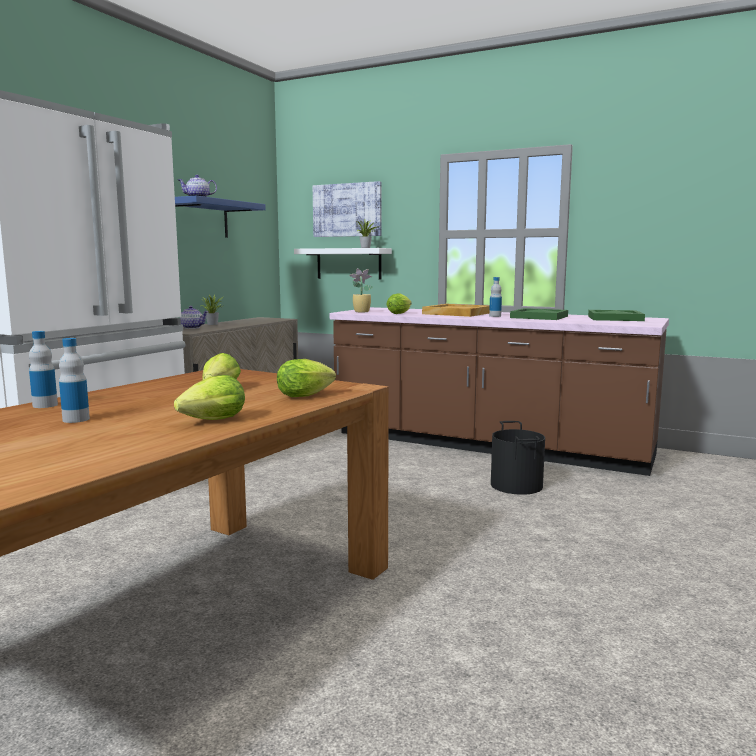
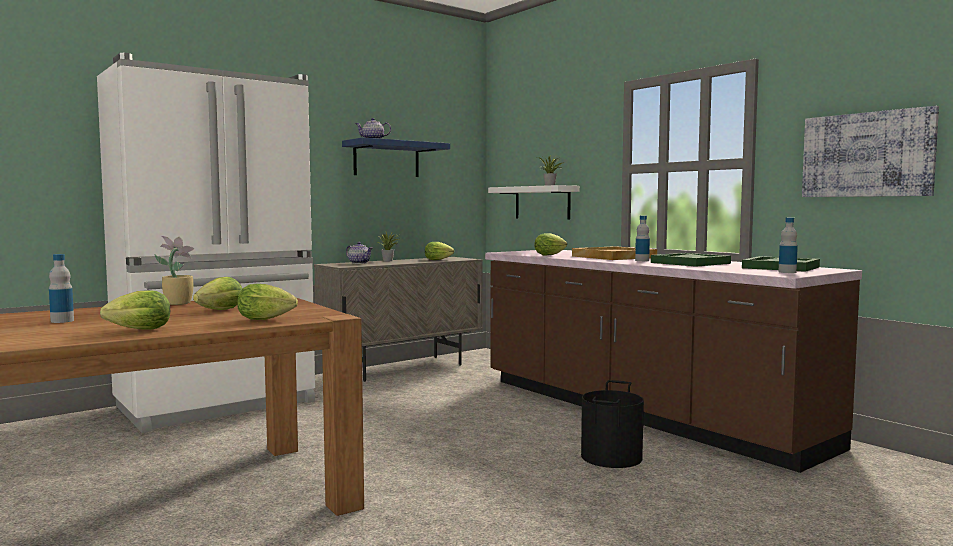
camera: 25 degrees right, 5 degrees down
(45, 405) = (76, 311): bottle -> bottle (787, 272)
(260, 321) = (439, 260): none -> lettuce
(347, 210) = (541, 146): picture -> picture (867, 155)
(361, 312) = (519, 252): potted plant -> potted plant (177, 303)

